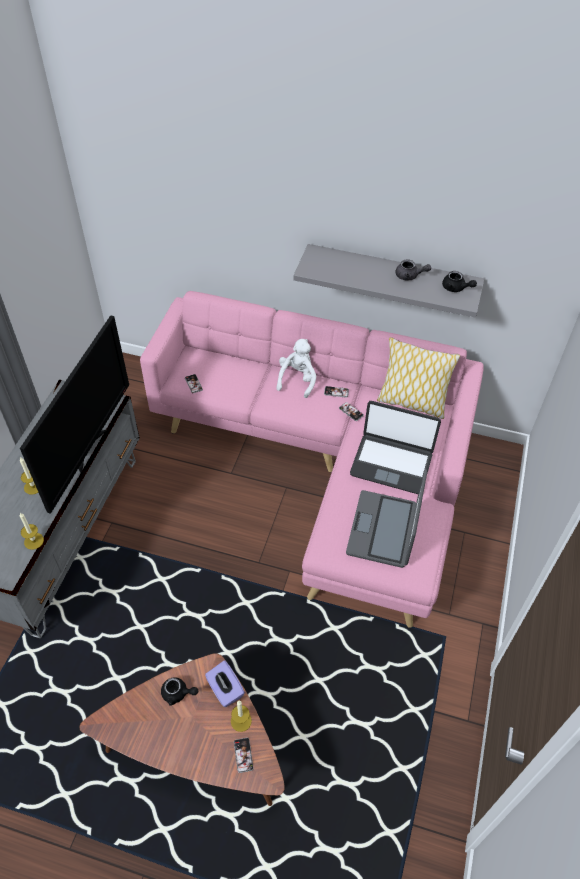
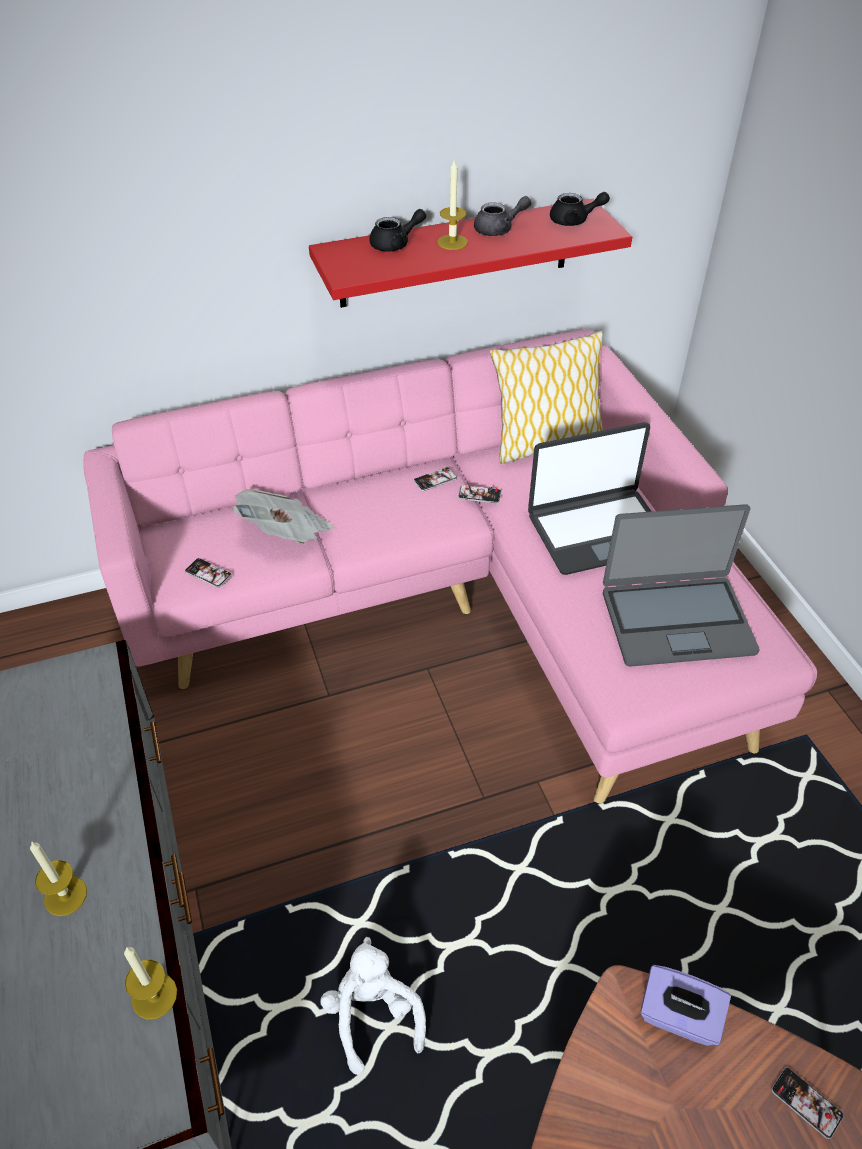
camera: 35 degrees left, 5 degrees down
(89, 449) = (124, 764): television -> none
(178, 693) = (616, 1084): black teapot -> black teapot (395, 244)
(241, 721) = (749, 1048): candle -> candle (452, 242)
(243, 383) = (287, 534): none -> newspaper
(297, 379) = (364, 490): white plush toy -> white plush toy (373, 1014)
(384, 529) = (676, 620): laptop -> laptop turned 75 degrees counterclockwise
(392, 277) = (455, 254): grey shelf -> red shelf

